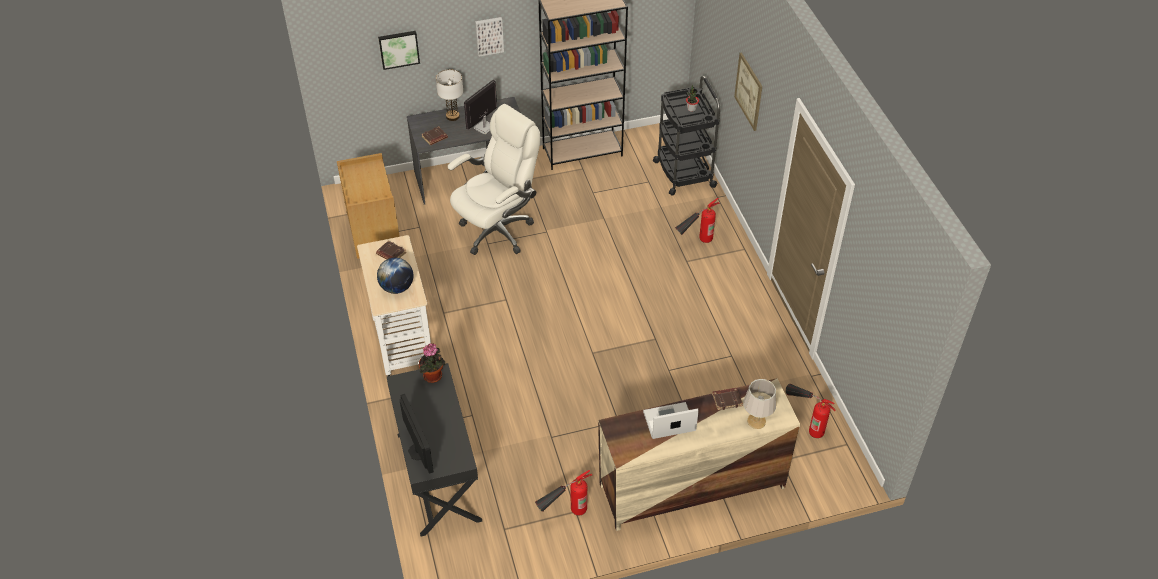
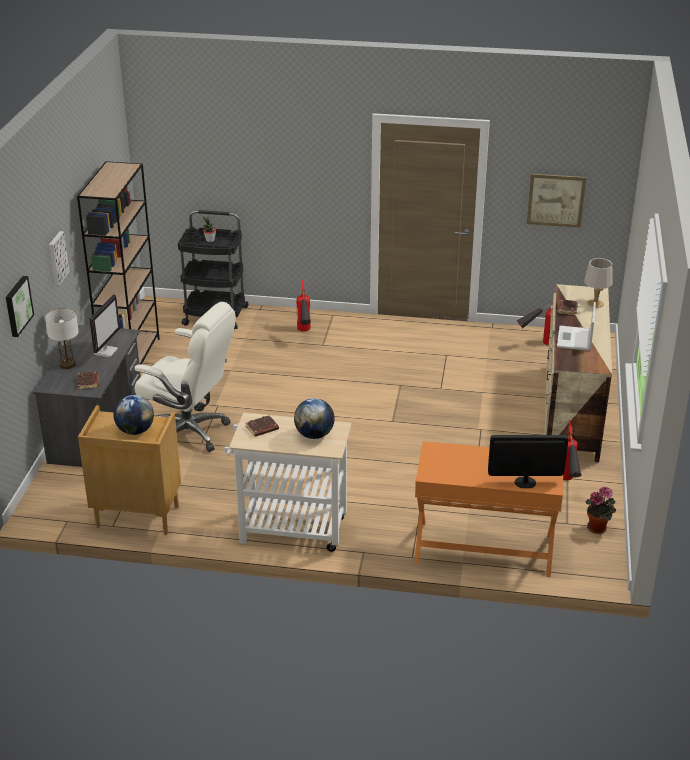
camera: 65 degrees left, 15 degrees down
(365, 187) = (135, 431): none -> globe
(434, 377) = (436, 453): potted plant -> potted plant (598, 527)
(437, 476) = (483, 549): black desk -> orange desk
(484, 127) = (106, 351): monitor -> monitor turned 135 degrees counterclockwise
(497, 231) = (189, 433): white office chair -> white office chair turned 135 degrees clockwise
(748, 91) = (278, 171): picture -> picture (556, 200)

